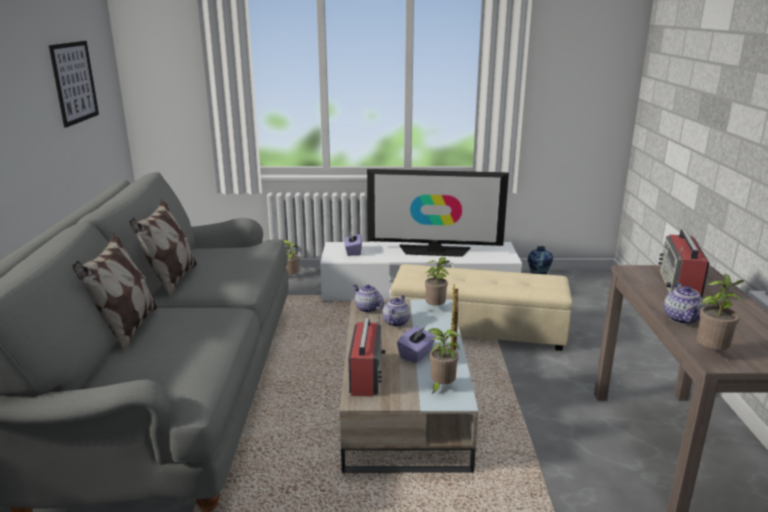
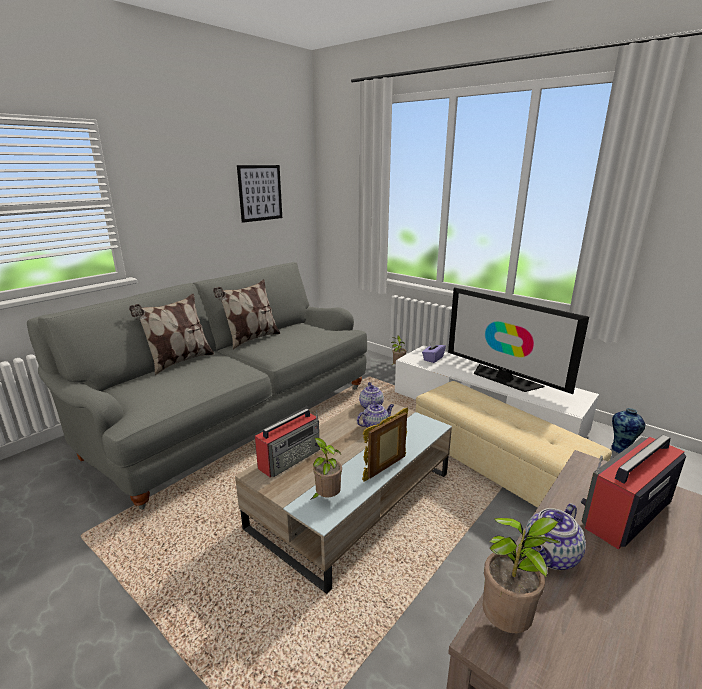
camera: 40 degrees right, 0 degrees up
(416, 354) = (350, 460): purple tissue box -> none
(436, 308) = (425, 428): potted plant -> none

